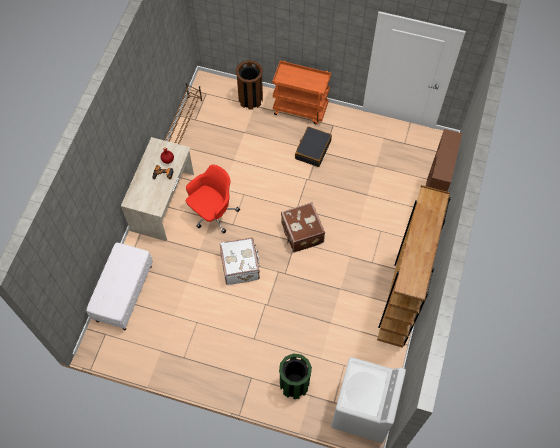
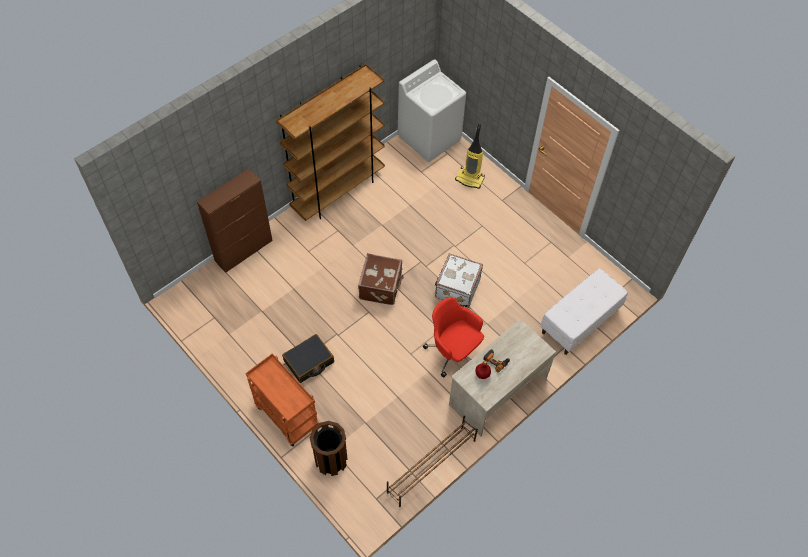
camera: 150 degrees left, 5 degrees down
(212, 213) = (453, 352): red office chair -> red office chair turned 60 degrees clockwise
(294, 384) = (470, 179): green trash can -> vacuum cleaner

